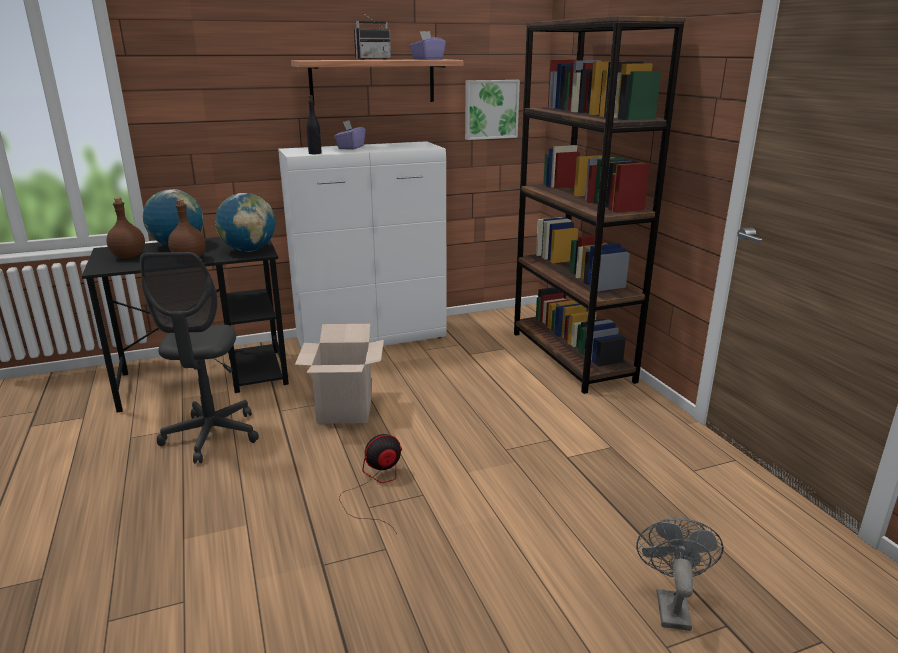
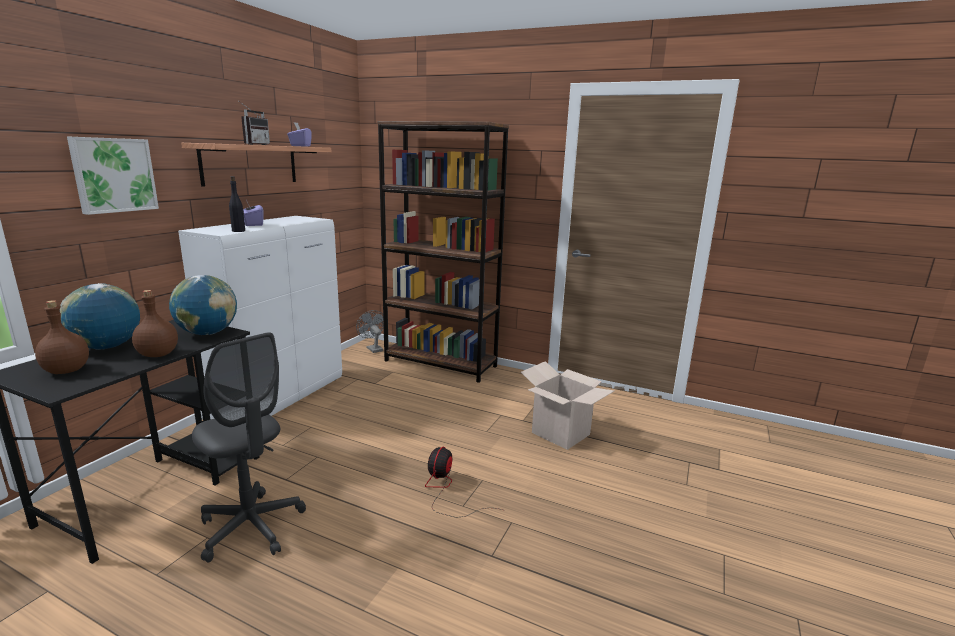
camera: 45 degrees left, 5 degrees down
(345, 410) = (342, 454): cardboard box -> cardboard box (561, 433)
(490, 109) = (331, 187): picture -> picture (113, 175)
(671, 604) = (662, 466): grey fan -> grey fan (373, 348)

